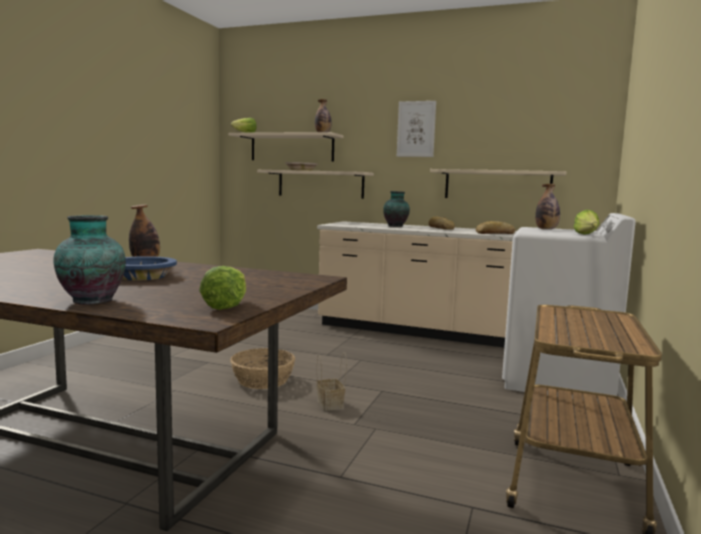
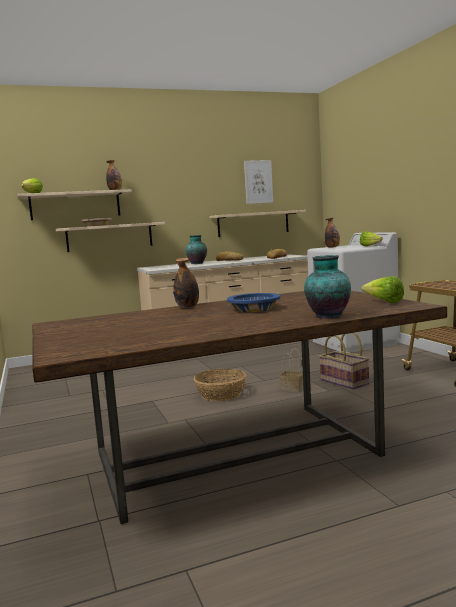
camera: 40 degrees left, 0 degrees up
(399, 423) = (345, 382): none -> basket
(416, 129) = (189, 184): picture -> picture (258, 182)

